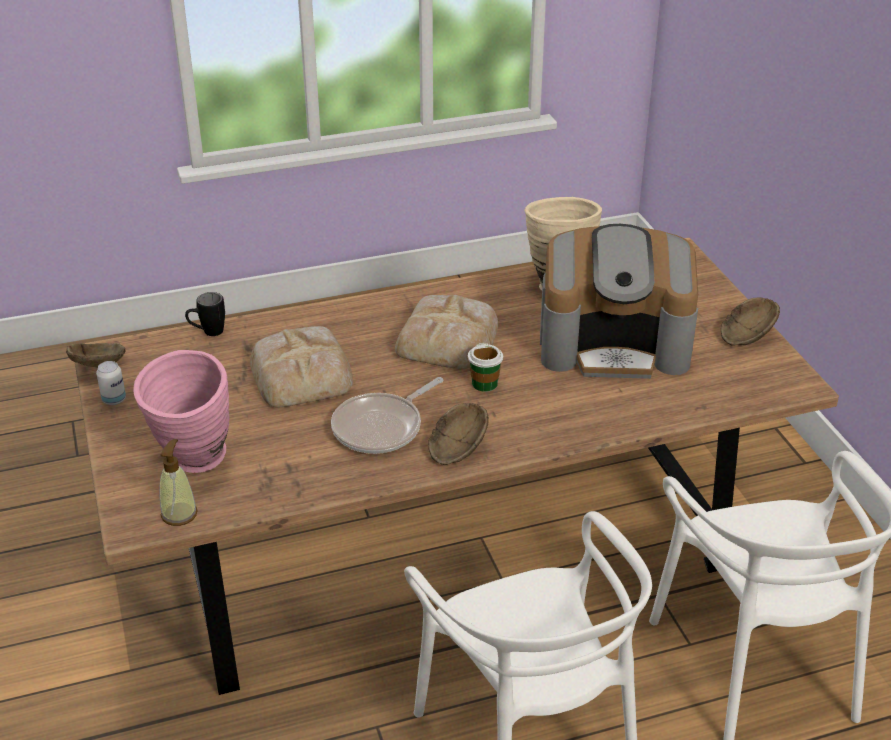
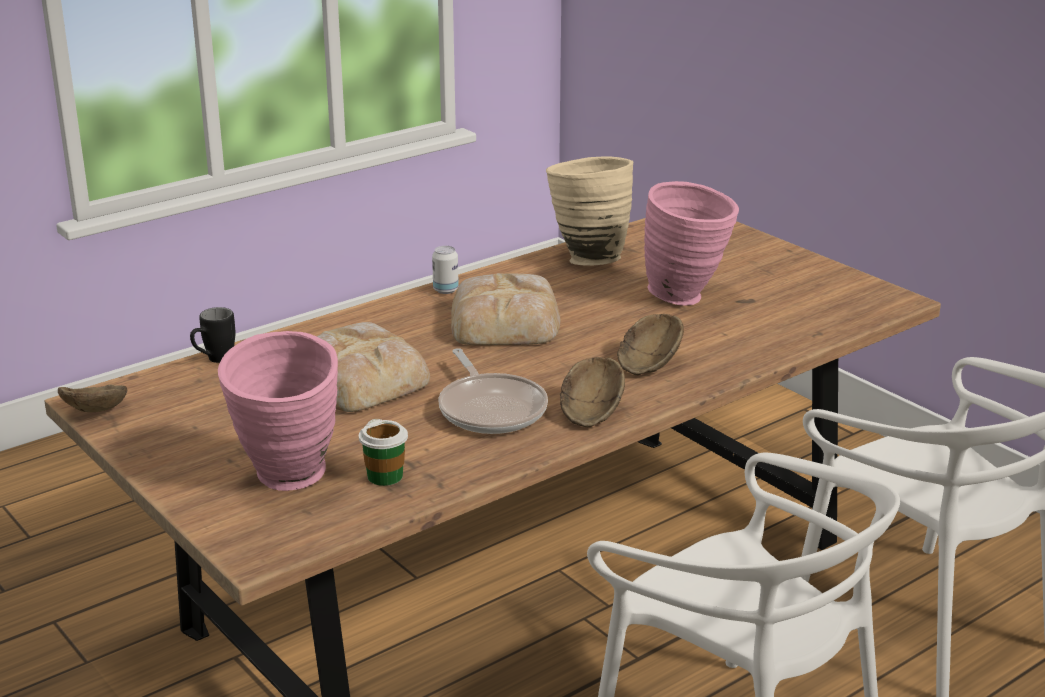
camera: 20 degrees left, 10 degrees down
(114, 400) = (140, 441): can -> can (445, 290)
(179, 514) = (307, 531): soap dispenser -> none
(381, 427) = (491, 409): frying pan -> frying pan turned 45 degrees counterclockwise
(484, 384) = (576, 352): cup -> cup (385, 476)
(614, 344) = (688, 298): coffee machine -> pink vase
(745, 335) = (812, 271): brown bowl -> brown bowl (647, 363)

